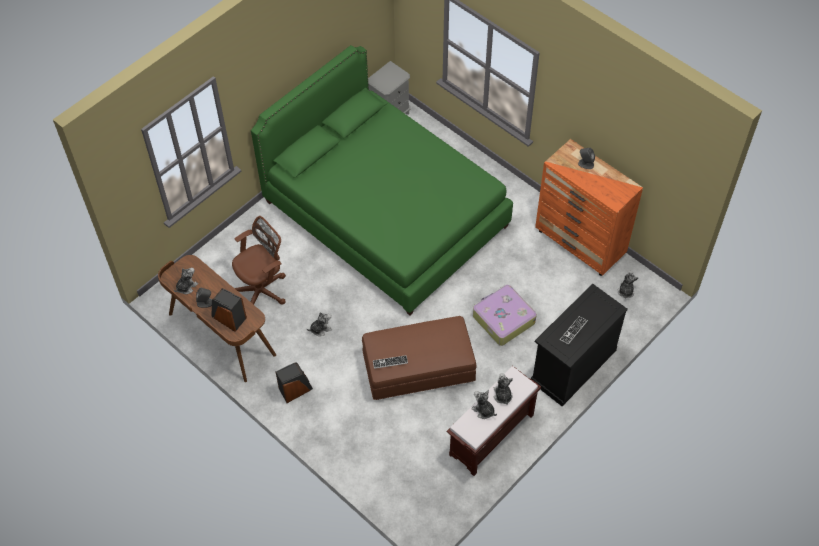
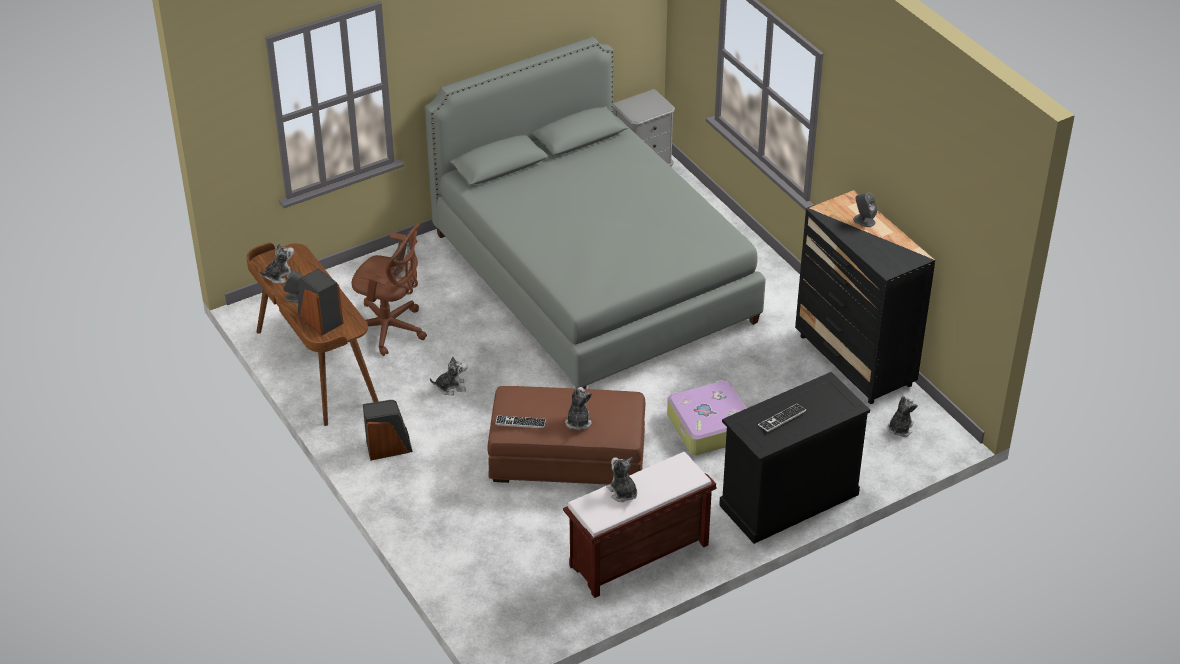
camera: 15 degrees right, 15 degrees down
(262, 290) = (390, 329): brown office chair -> brown office chair turned 45 degrees clockwise
(385, 214) = (593, 277): green bed -> grey bed
(502, 395) = (656, 481): plush toy -> plush toy (578, 422)
(580, 243) = (855, 361): orange dresser -> black dresser

